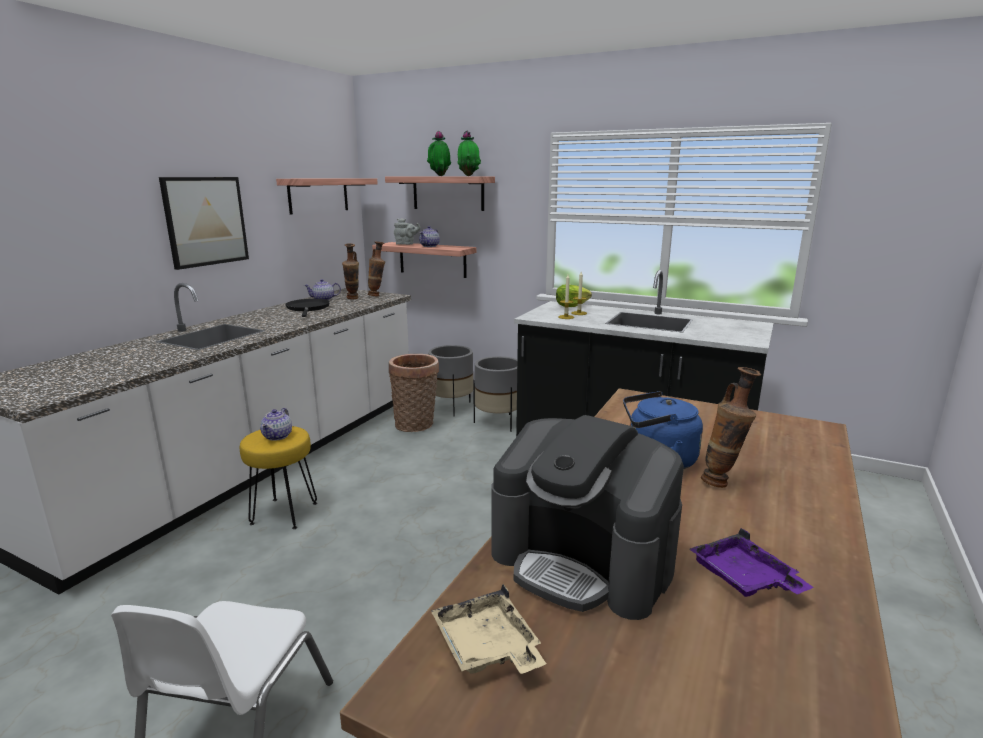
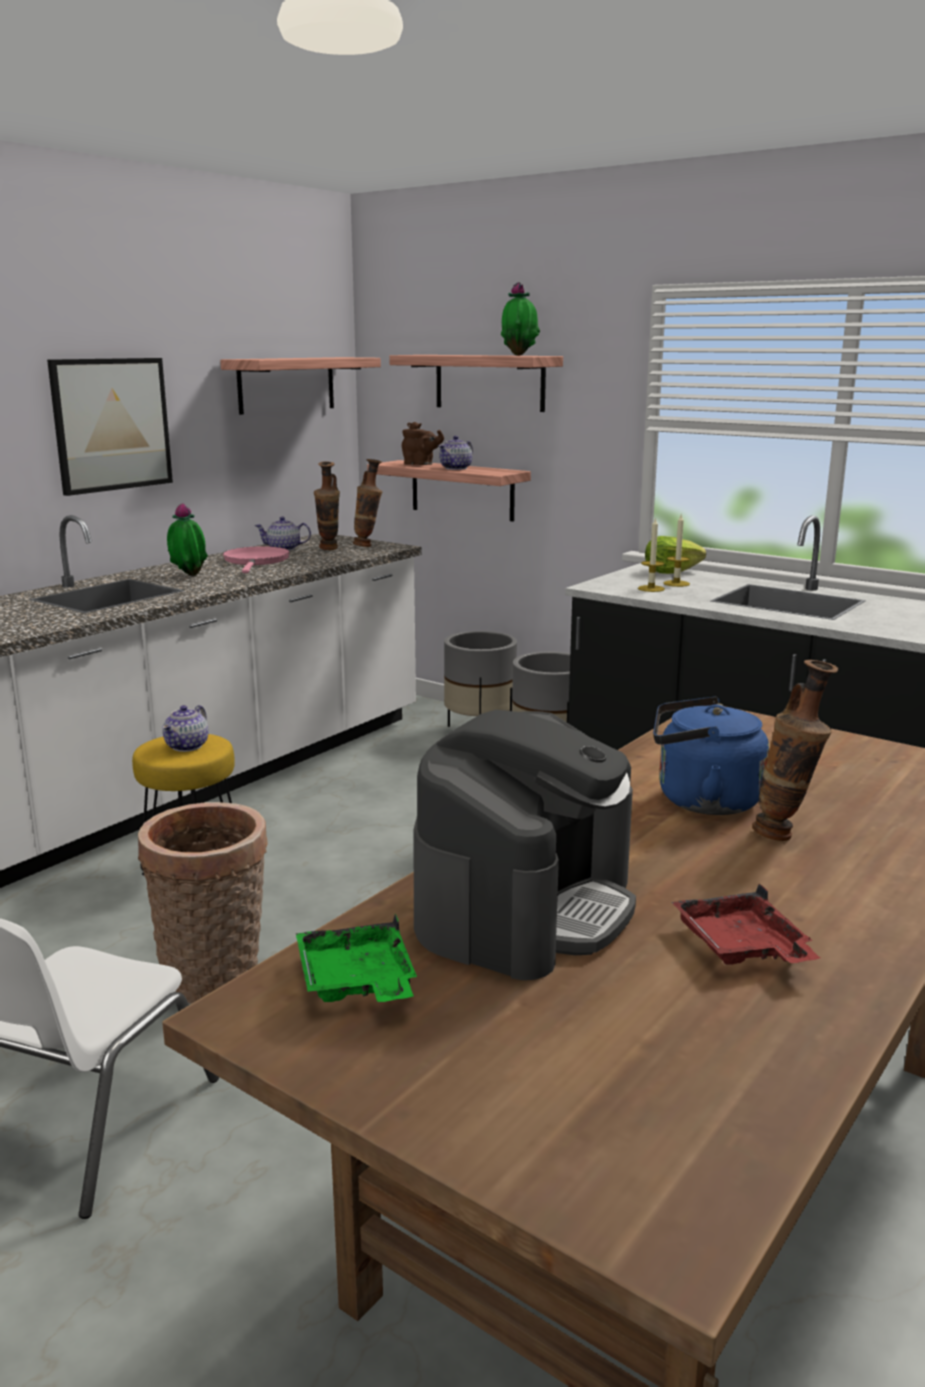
camera: 10 degrees right, 0 degrees up
(308, 308) = (256, 561): black frying pan -> pink frying pan
(406, 244) = (420, 464): grey teapot -> brown teapot
(416, 425) = (417, 755): basket -> basket (215, 980)
(439, 176) = (472, 355): potted plant -> potted plant (188, 576)
(487, 647) = (357, 982): beige tray -> green tray
(582, 560) = (525, 907): coffee machine -> coffee machine turned 105 degrees counterclockwise
(744, 578) = (741, 947): purple tray -> red tray

